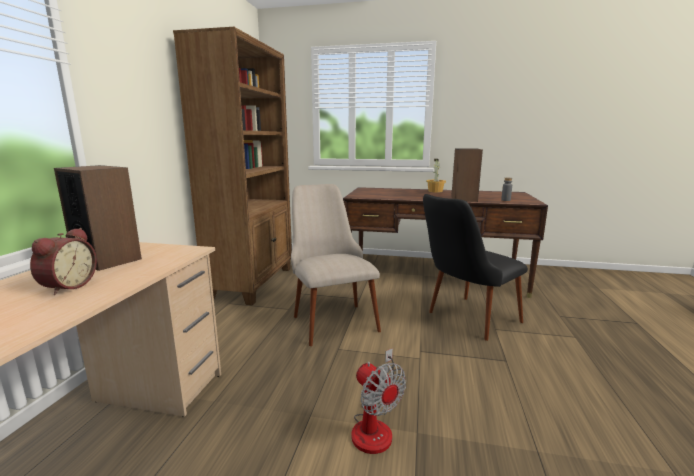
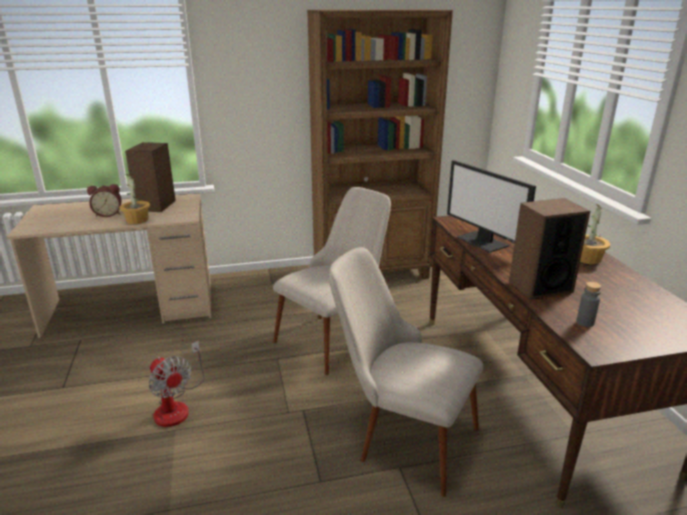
camera: 65 degrees right, 10 degrees up
(143, 271) = (137, 220): none -> potted plant
(375, 425) = (177, 406): fan -> fan turned 75 degrees counterclockwise
(396, 197) = (483, 241): none -> monitor
(465, 321) = (401, 435): black chair -> beige chair

